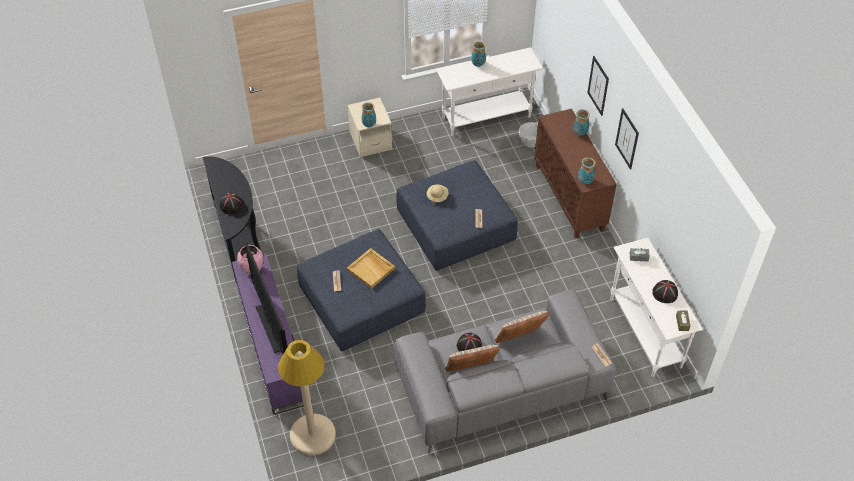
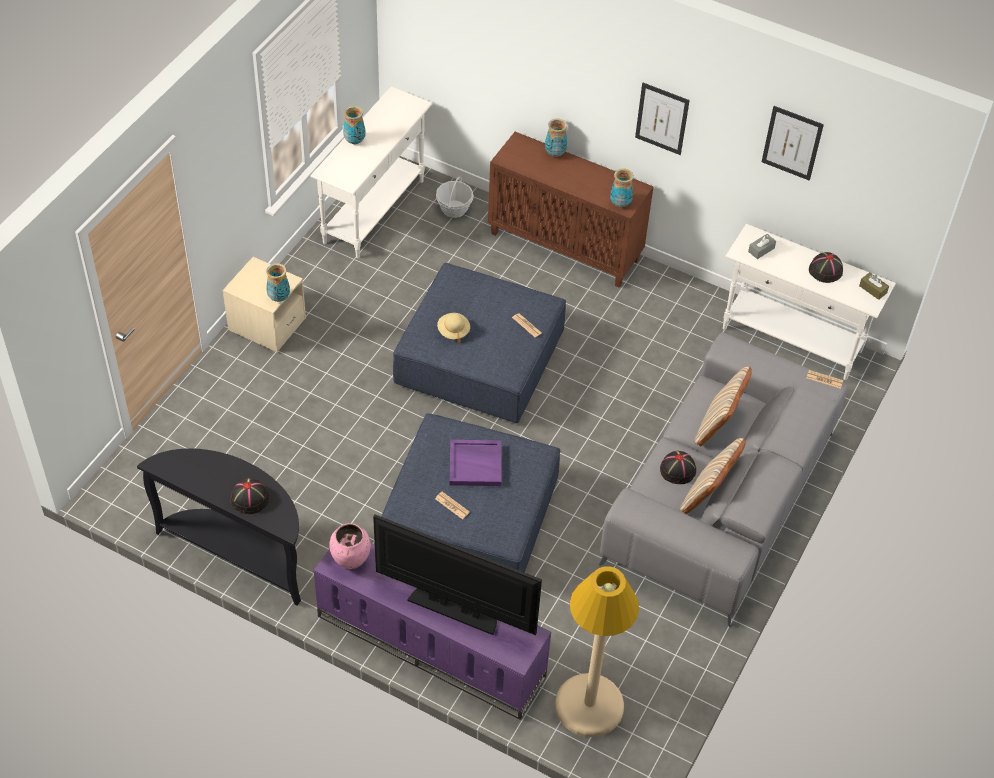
camera: 45 degrees left, 0 degrees up
(371, 269) = (476, 464): beige tray -> purple tray
(598, 85) = (573, 76): picture -> picture (792, 143)

